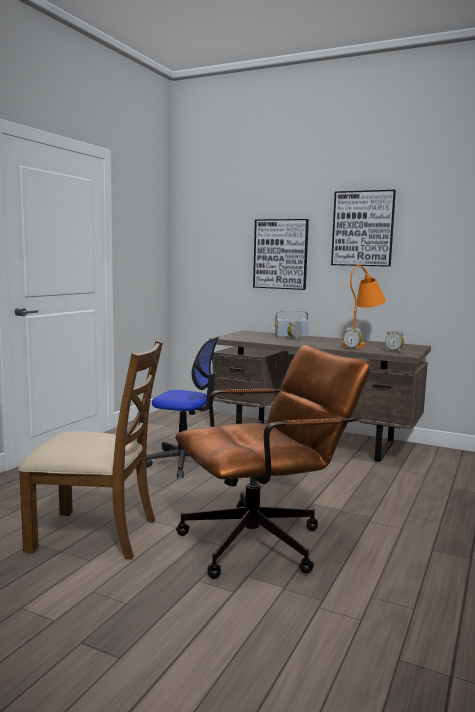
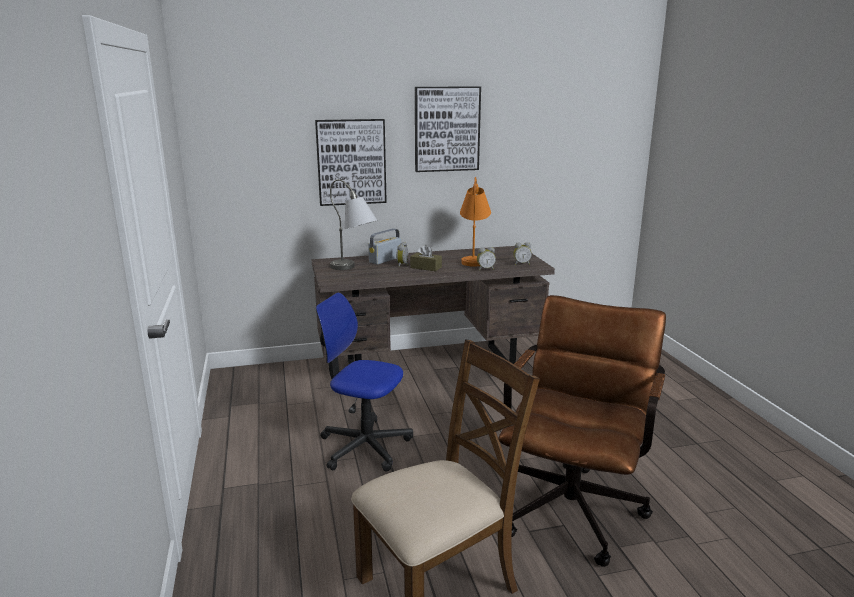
camera: 40 degrees left, 10 degrees up
(185, 462) = (364, 446): office chair -> office chair turned 135 degrees counterclockwise
(254, 336) = (354, 269): none -> grey table lamp
(307, 342) = (426, 267): none -> brown tissue box

